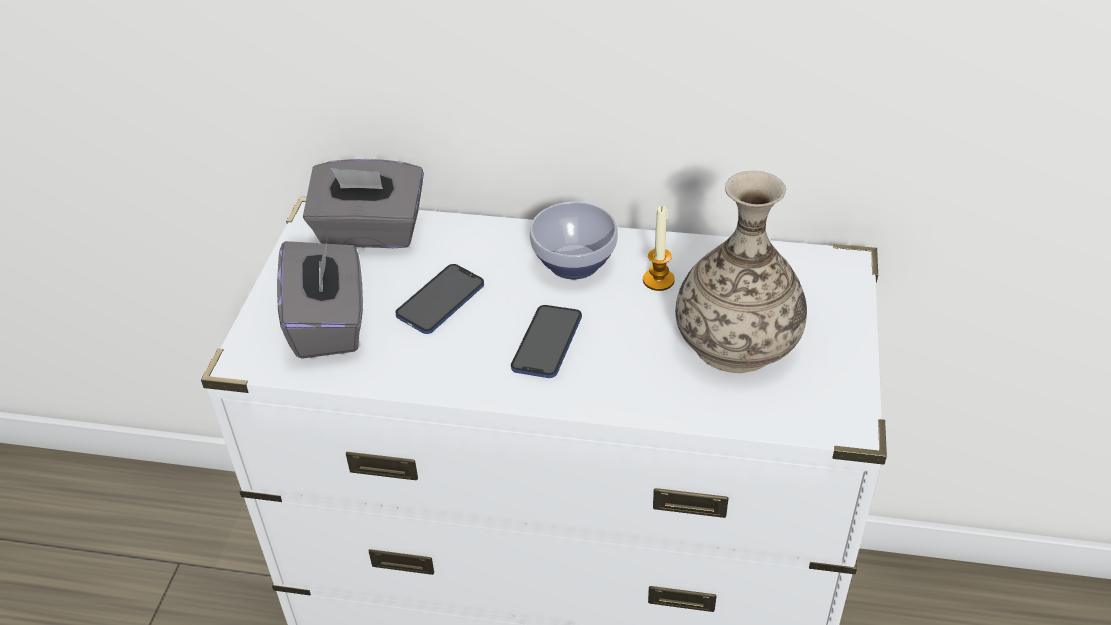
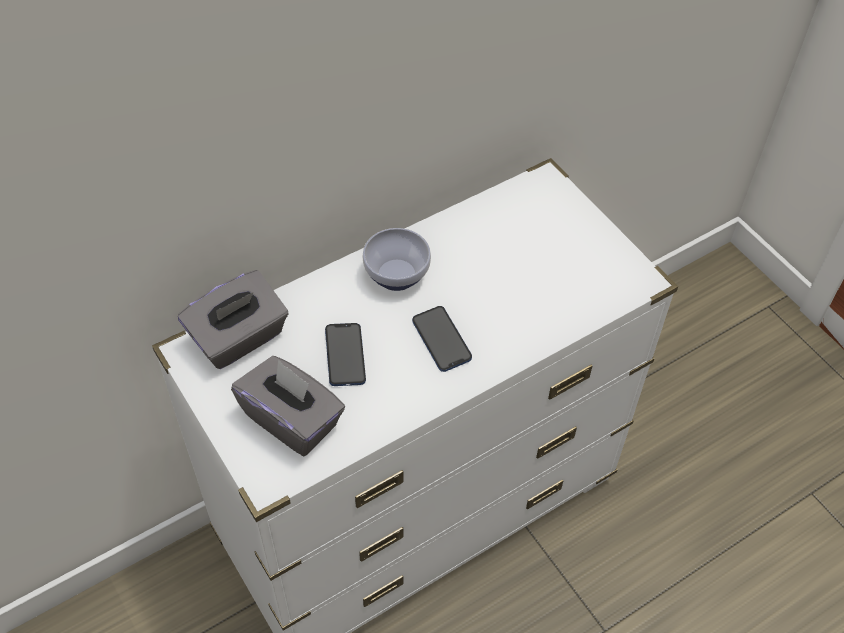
camera: 45 degrees left, 10 degrees up
(658, 280) = (458, 255): candle -> none
(736, 341) = (541, 267): vase -> none

